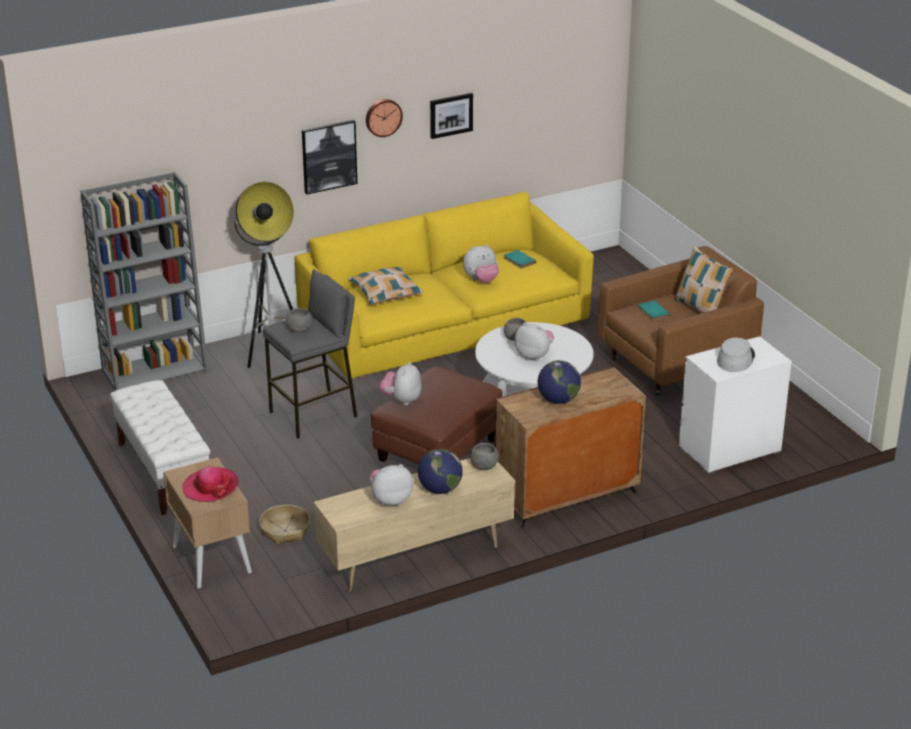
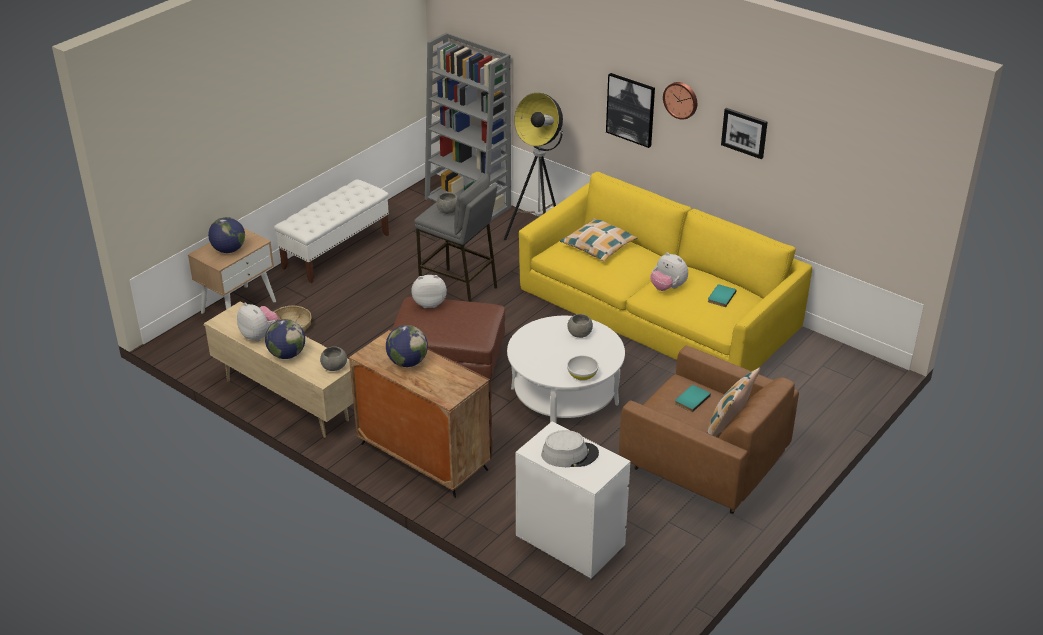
camera: 65 degrees right, 5 degrees up
(210, 487) = (229, 250): hat -> globe
(534, 356) = (557, 352): plush toy -> none
(577, 353) = (582, 375): none -> white bowl

